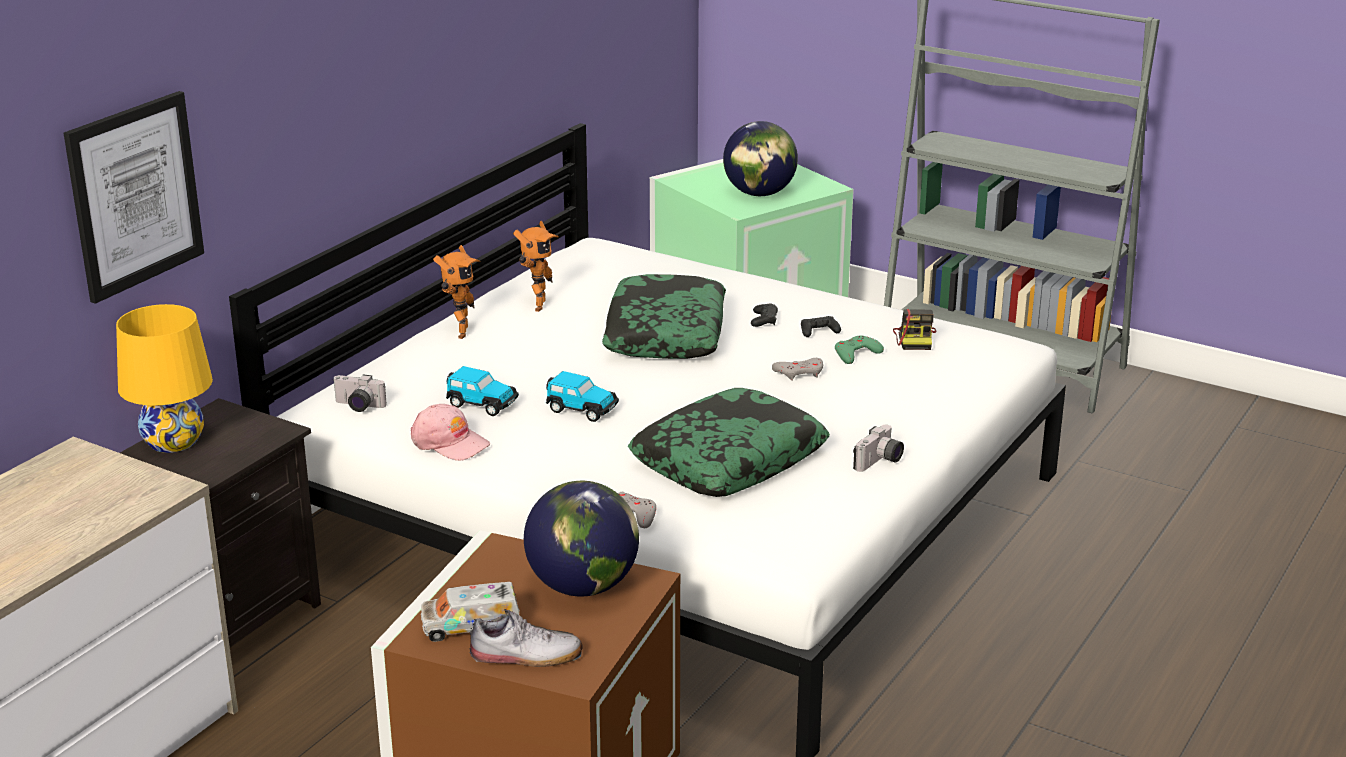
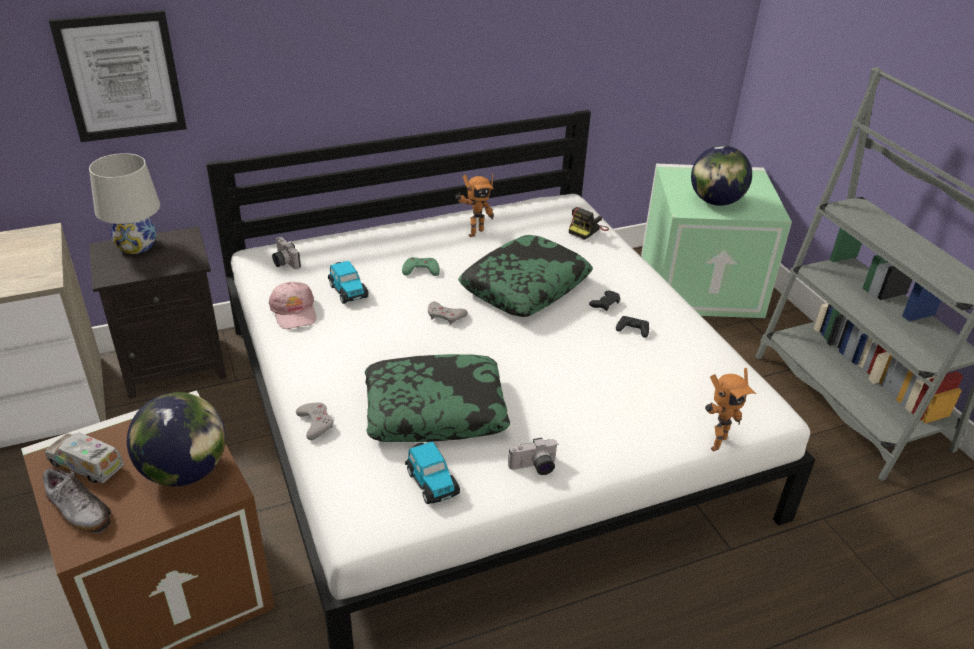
camera: 35 degrees right, 10 degrees up
(173, 441) = (136, 245): yellow table lamp -> white table lamp
(458, 333) = (405, 233): toy robot -> toy robot (715, 442)
(580, 409) = (398, 322): toy car -> toy car (431, 482)
(799, 373) = (575, 359): grey game controller -> grey game controller (445, 316)
(856, 354) = (636, 361): green game controller -> green game controller (421, 270)
(915, 339) = (696, 368): camera -> camera (587, 230)

